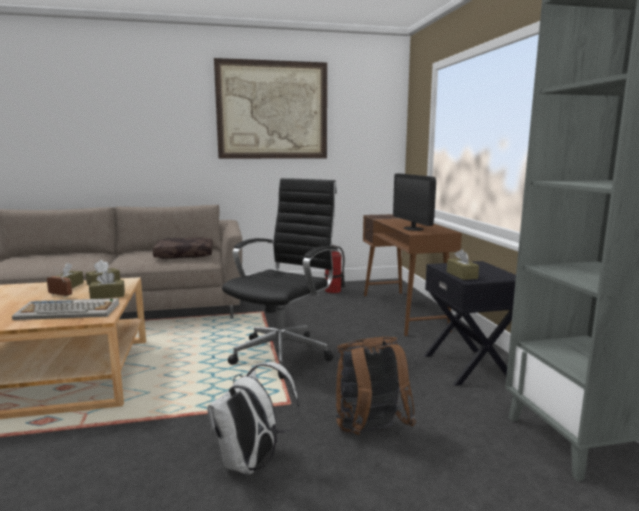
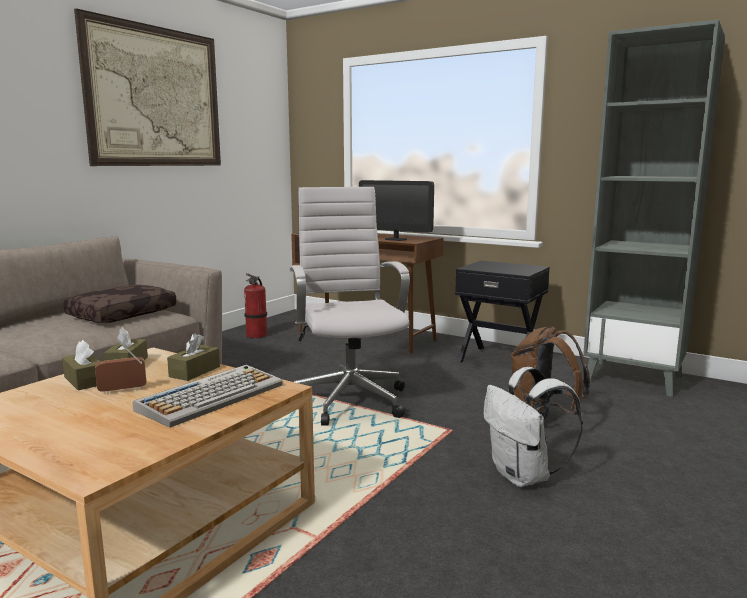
camera: 45 degrees left, 0 degrees up
(284, 353) = (349, 399): black office chair -> white office chair
(461, 275) = (507, 271): brown tissue box -> none

